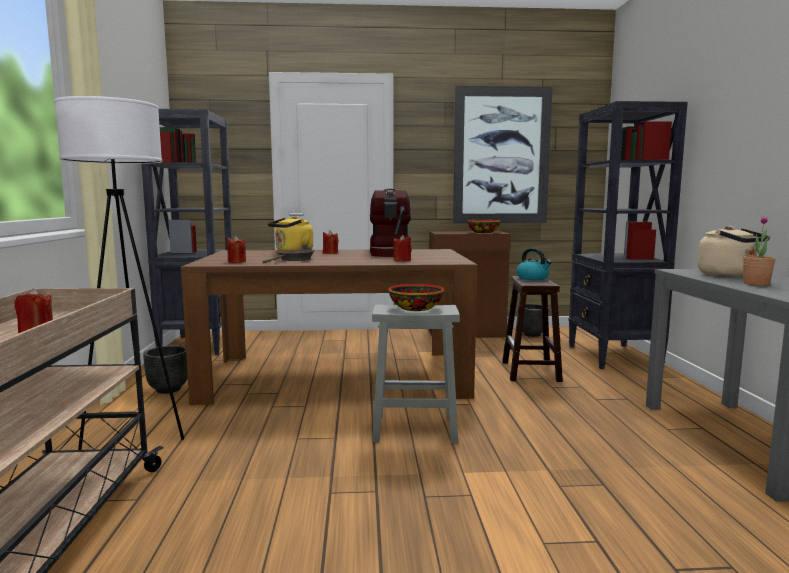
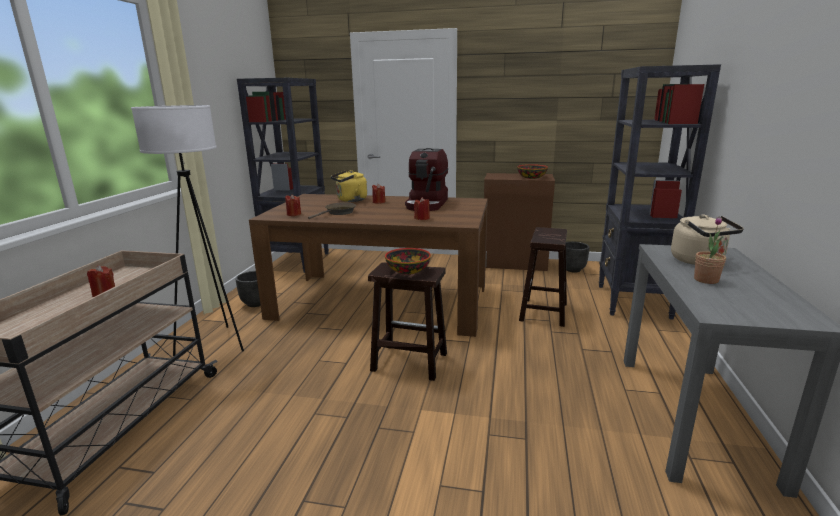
camera: 15 degrees right, 10 degrees up
(413, 429) = (408, 362): grey stool -> brown stool
(501, 156) = (557, 103): picture -> none
(533, 278) = (551, 232): kettle -> none

